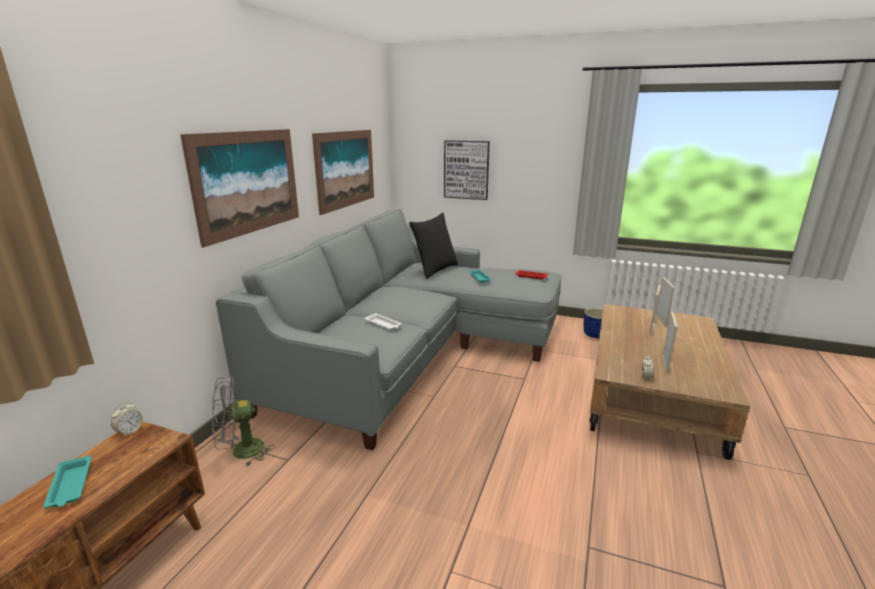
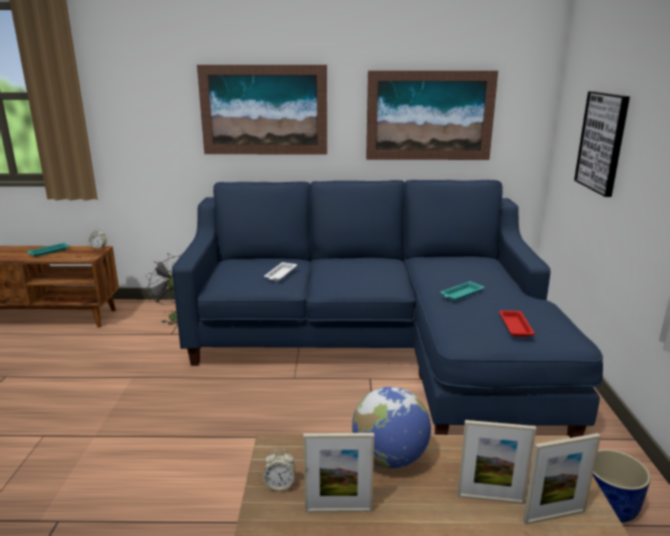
camera: 70 degrees right, 0 degrees up
(413, 352) = (380, 346): grey sofa -> blue sofa
(436, 270) = (462, 267): black pillow -> none
(621, 344) = (389, 458): none -> globe

